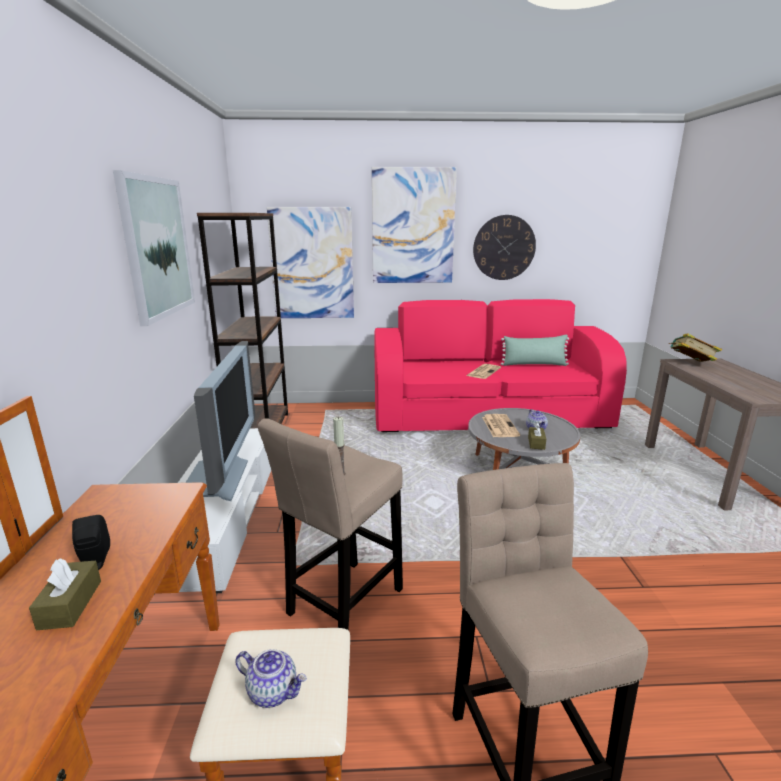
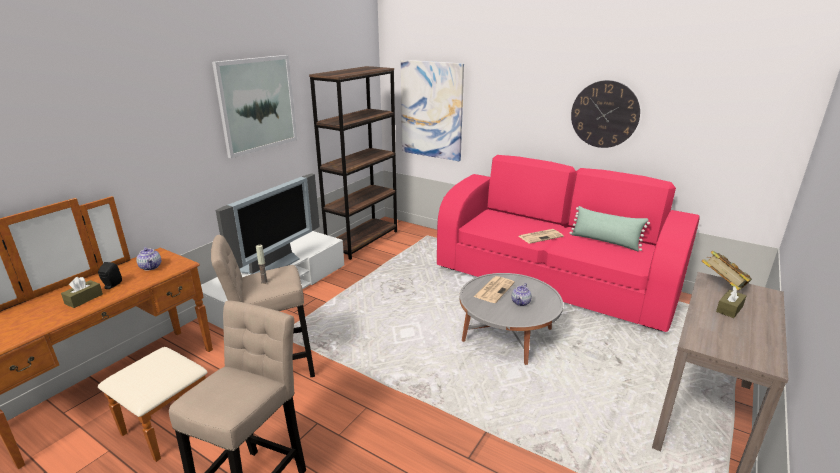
camera: 35 degrees right, 5 degrees up
(273, 691) = (140, 376): teapot -> teapot (151, 267)
(413, 227) = (515, 85): picture -> none
(536, 443) = (497, 313): brown tissue box -> brown tissue box (729, 309)

